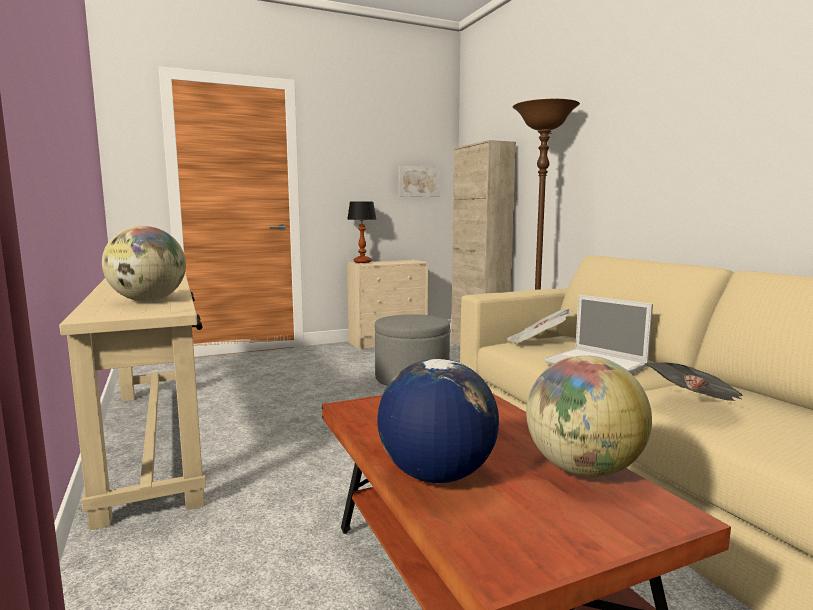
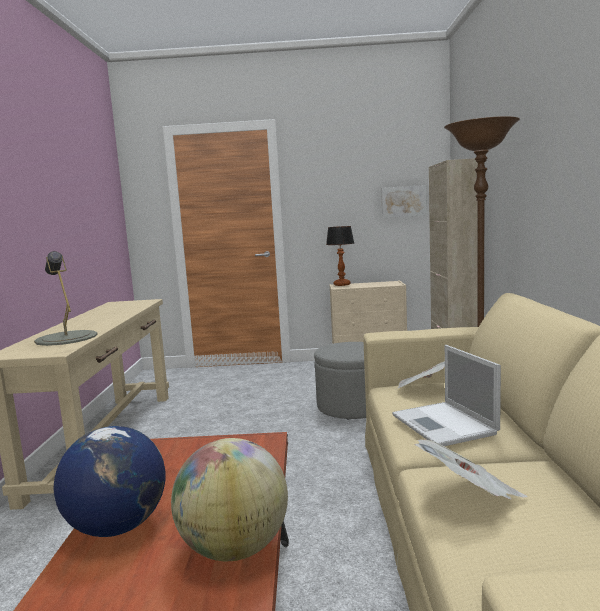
camera: 25 degrees right, 0 degrees up
(148, 301) = (66, 338): globe -> grey table lamp

